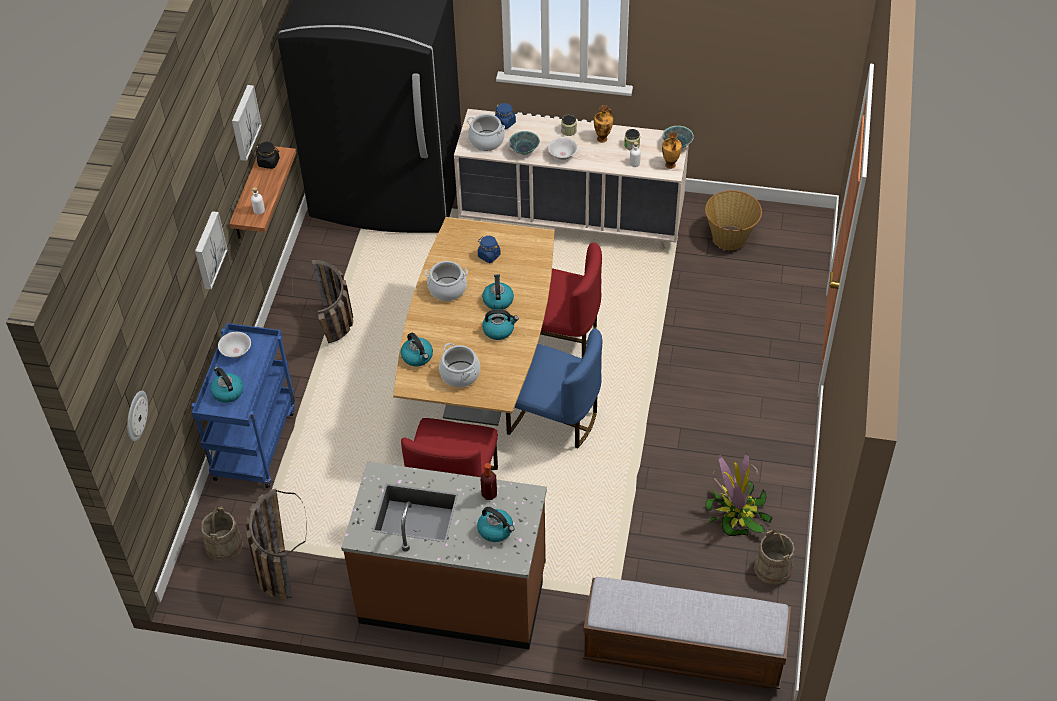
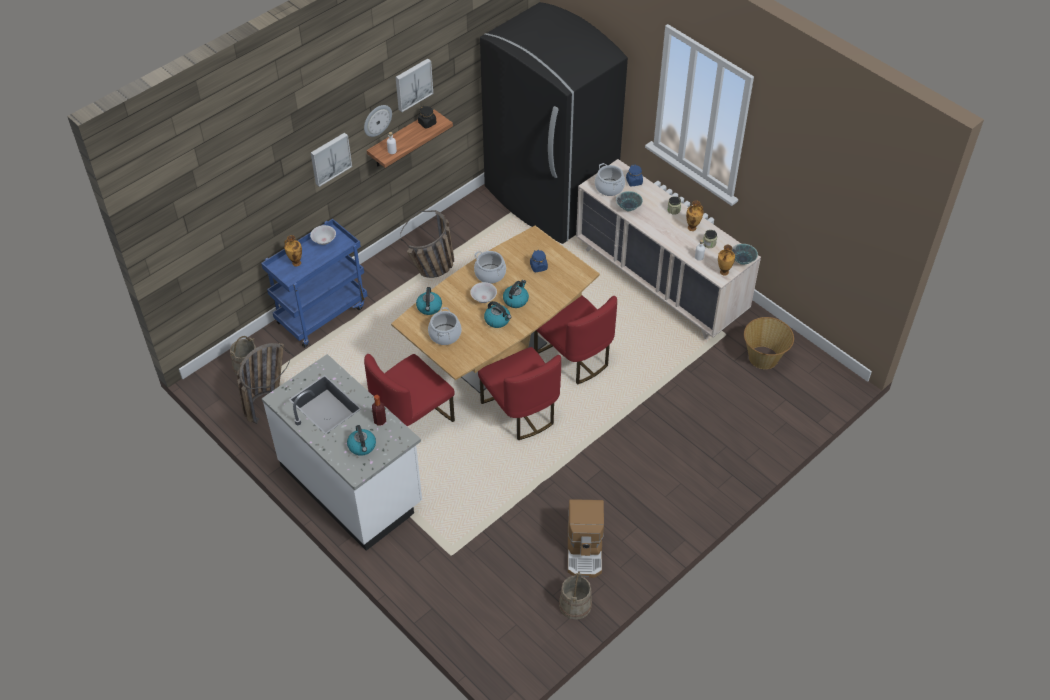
camera: 35 degrees right, 0 degrees up
(135, 415) = (190, 237): wall clock -> wall clock (377, 120)
(227, 392) = (296, 263): kettle -> vase
(453, 594) = (352, 484): brown counter -> white counter
(554, 419) = (521, 412): blue chair -> red chair
(562, 155) = (652, 225): white bowl -> white bowl (483, 298)
(683, 652) = (461, 619): bench -> none
(736, 512) = (585, 550): potted plant -> coffee machine

